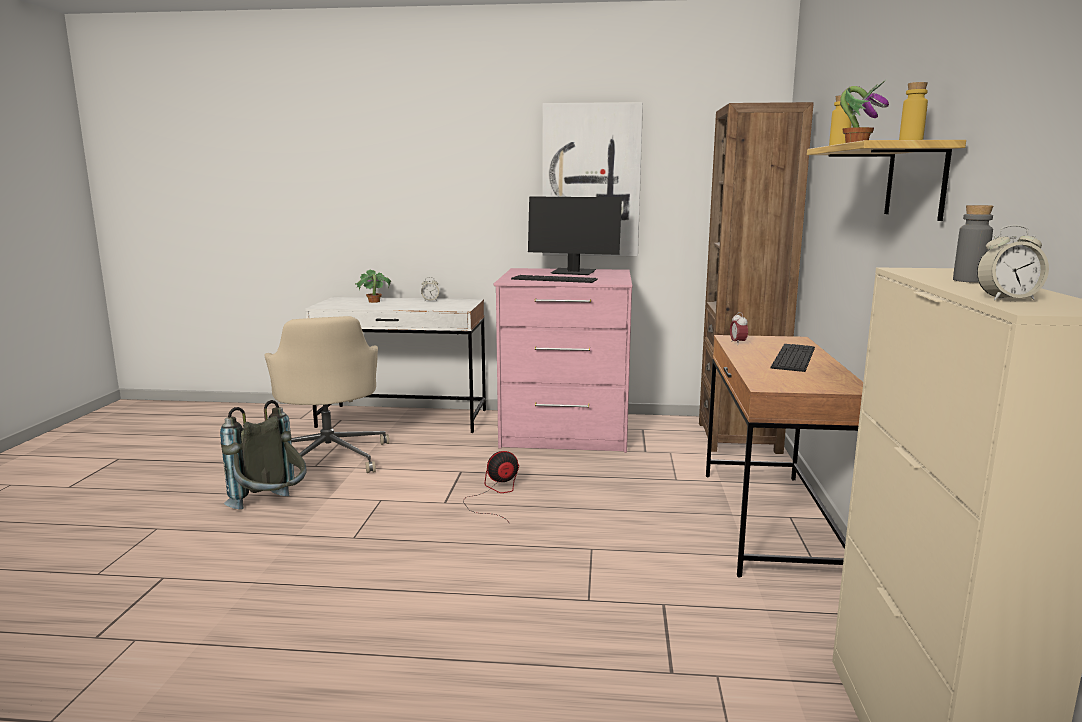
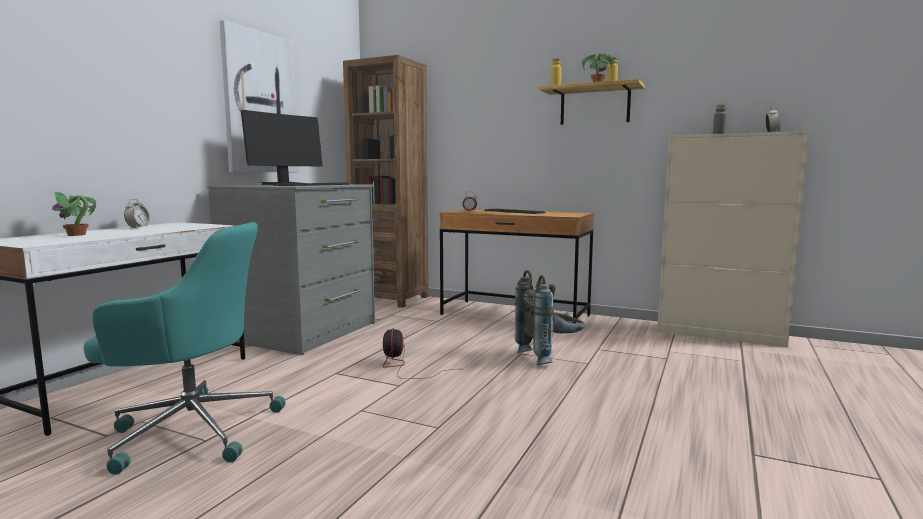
camera: 70 degrees left, 5 degrees down
(272, 509) = (316, 471): grey backpack -> grey backpack (550, 356)
(330, 457) = (192, 430): beige office chair -> turquoise office chair
(565, 432) = (303, 331): pink dresser -> grey dresser

